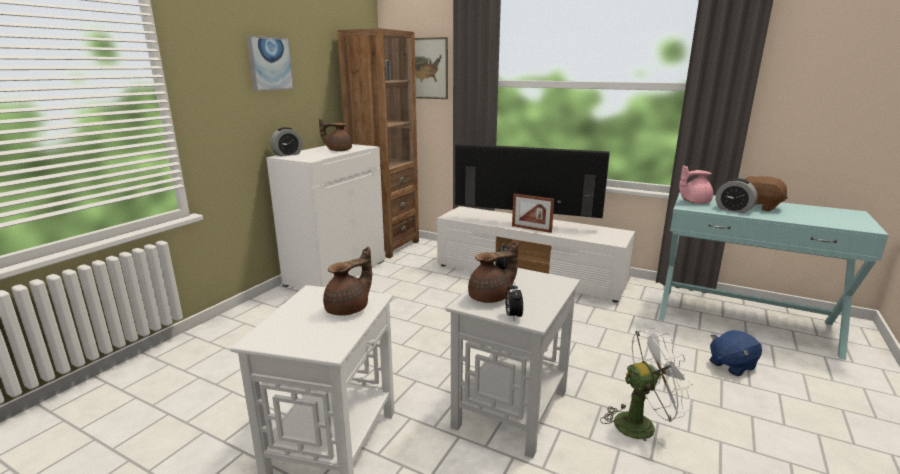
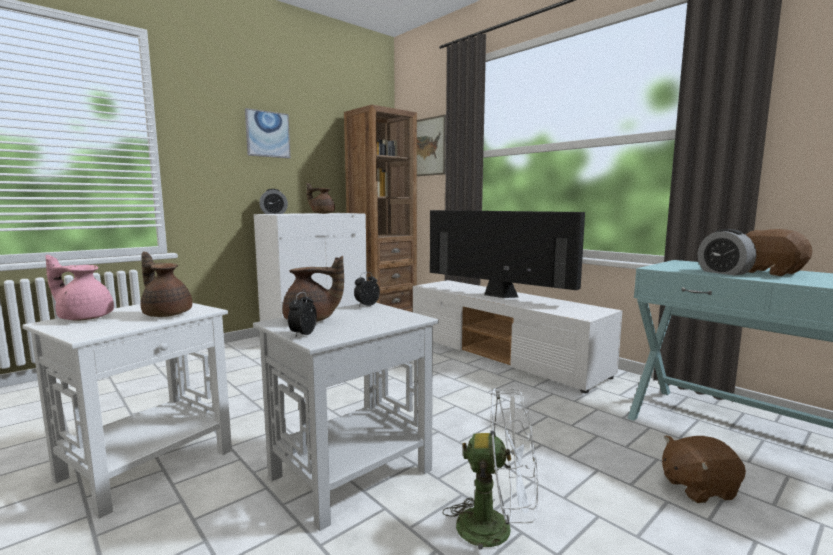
camera: 20 degrees right, 10 degrees down
(349, 309) = (167, 314): brown teapot -> brown teapot turned 120 degrees counterclockwise
(531, 229) = (497, 299): picture frame -> none
(693, 202) = (676, 265): pink teapot -> pink teapot (84, 317)
(731, 365) = (697, 487): blue plush toy -> brown plush toy

